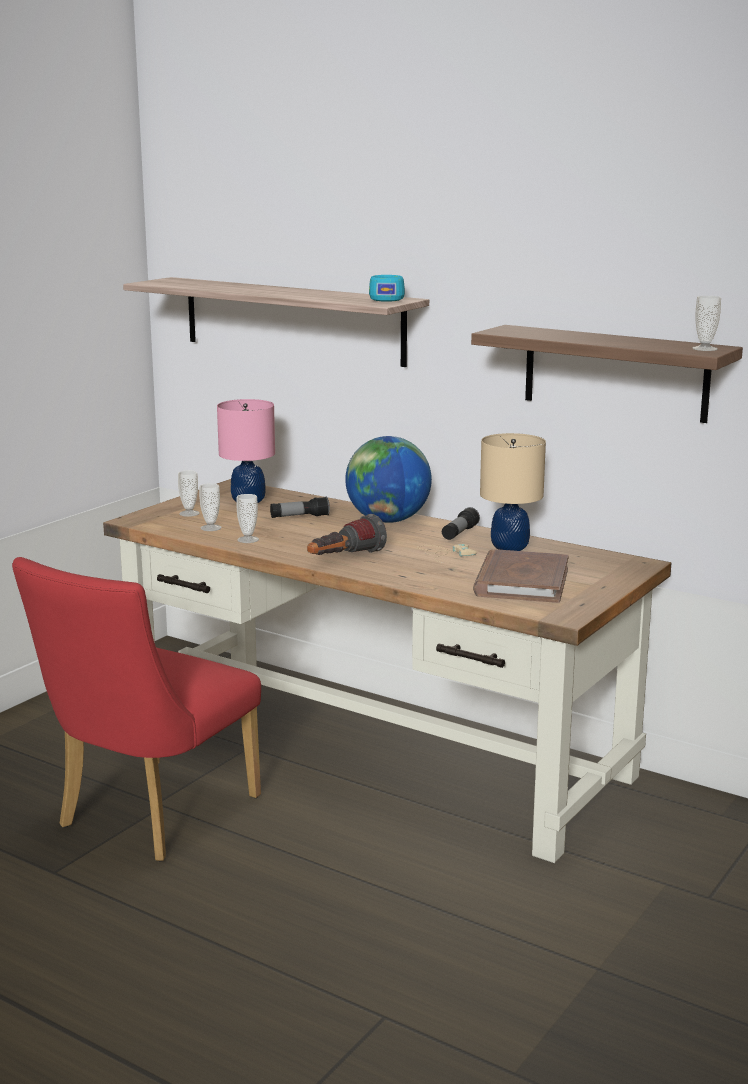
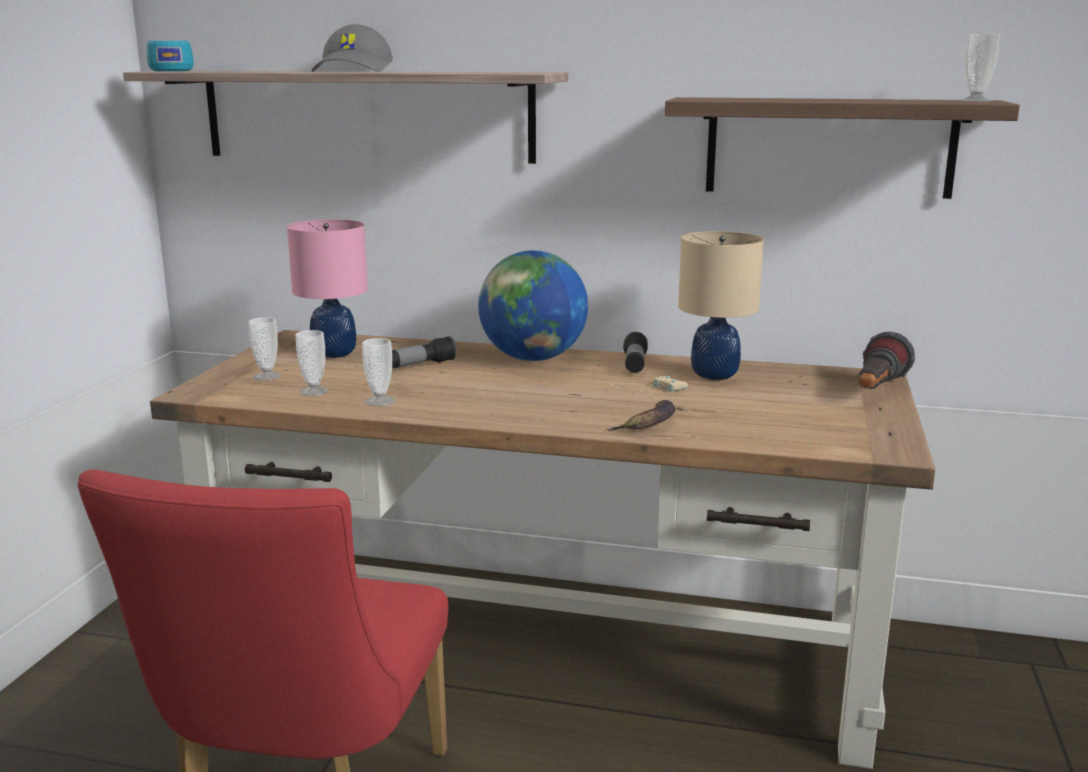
camera: 20 degrees left, 0 degrees up
(277, 290) = (355, 71): none -> grey cap
(344, 559) = (534, 412): flashlight -> flashlight (876, 392)
(387, 299) = (519, 71): turquoise cup -> turquoise cup (171, 70)
(414, 576) = (648, 424): none -> banana
(521, 582) = (783, 414): brown book -> none

